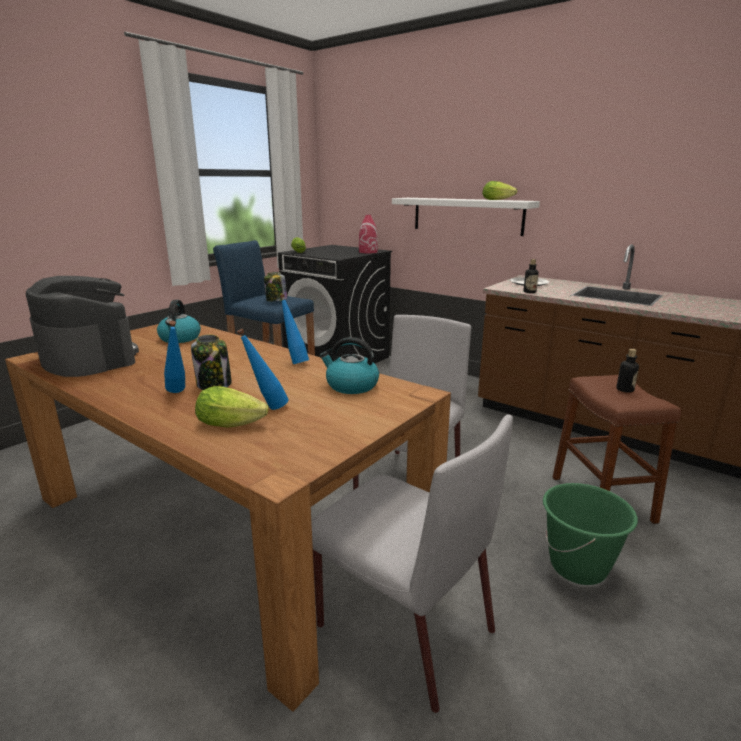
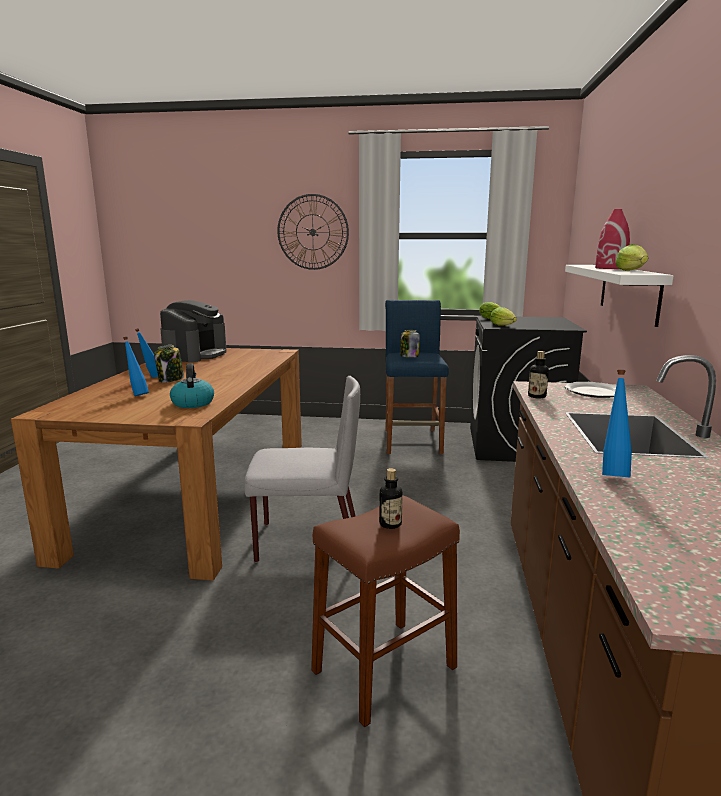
camera: 60 degrees right, 5 degrees down
(85, 165) = (313, 232): none -> wall clock
(180, 338) = (253, 358): kettle -> none
(234, 424) = (110, 394): lettuce -> lettuce (503, 325)
(295, 362) = (230, 385): blue bottle -> blue bottle (612, 474)
(368, 252) = (551, 327): red vase -> red vase (611, 268)
(402, 626) = (116, 584): grey chair -> none
(578, 566) = (232, 664): green bucket -> none

